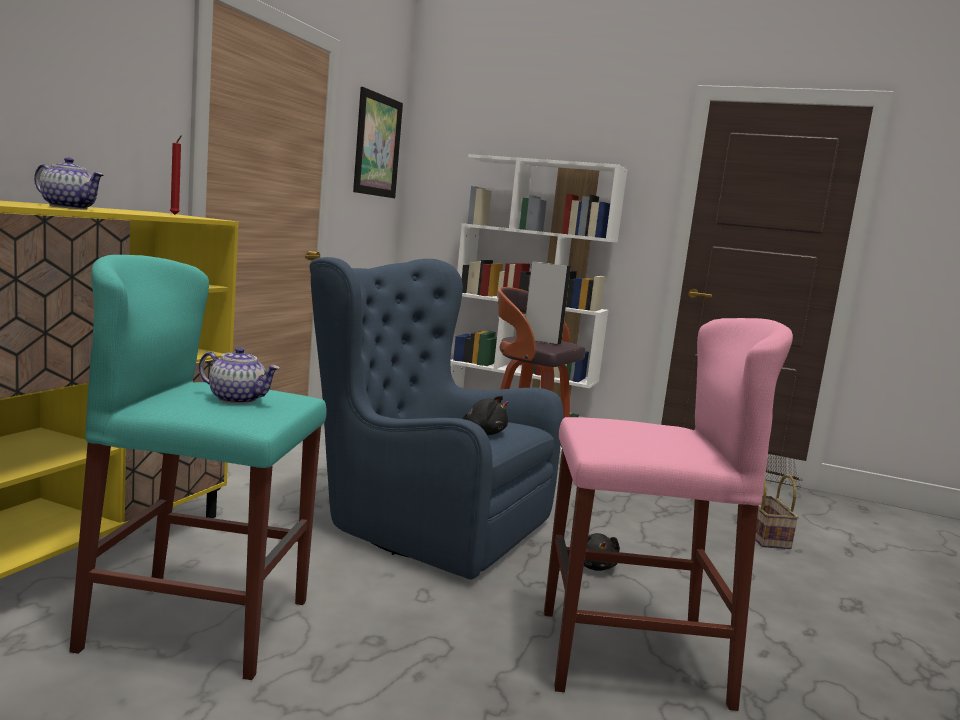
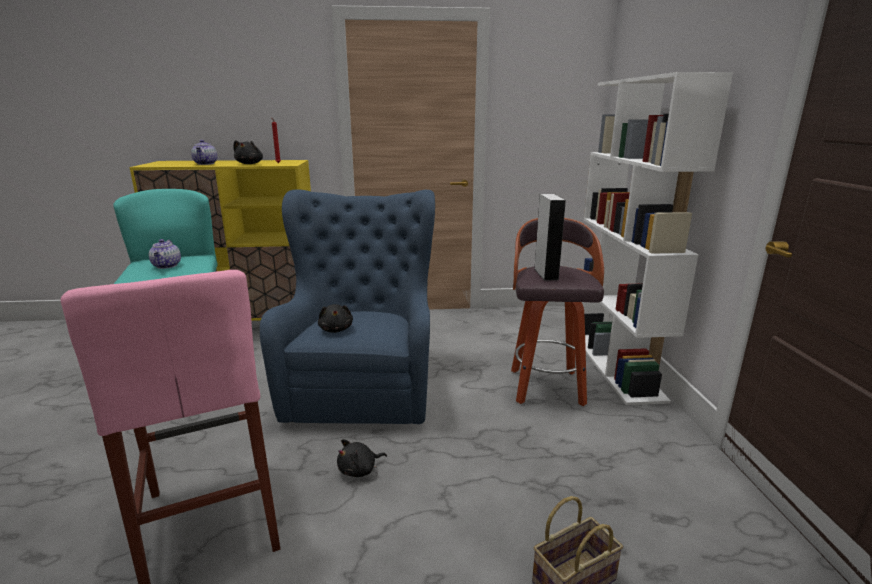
camera: 65 degrees right, 10 degrees up
(150, 213) = (250, 164): none -> black plush toy
(377, 145) = (555, 86): picture -> none

